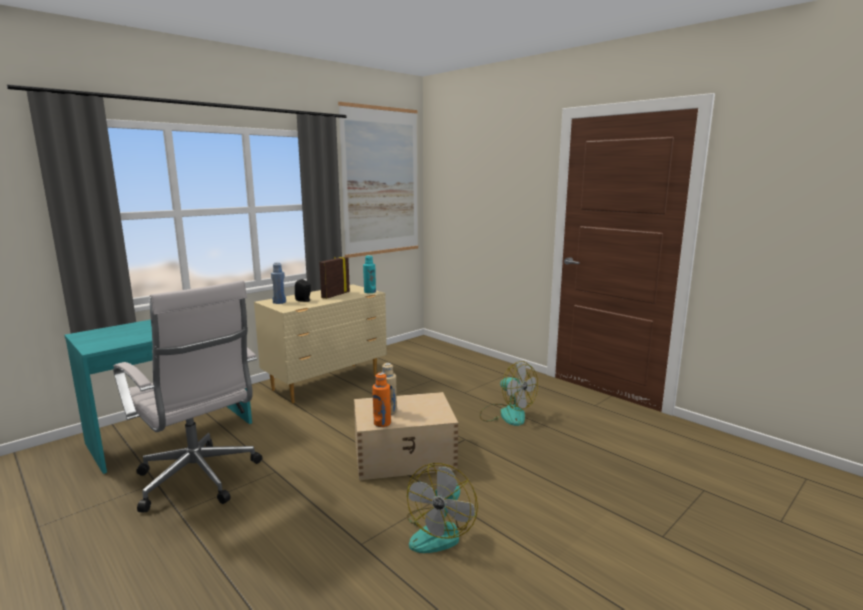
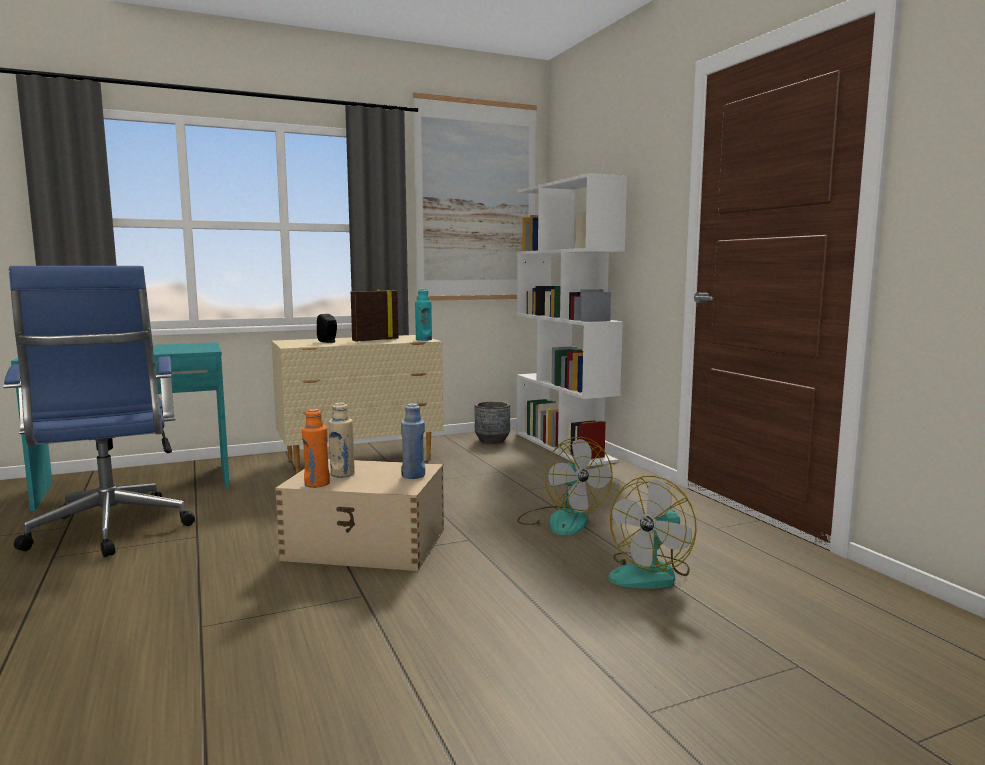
camera: 20 degrees right, 5 degrees down
(200, 480) = (110, 532): white office chair -> blue office chair
(279, 302) = (297, 342): blue bottle -> blue bottle (413, 475)
(402, 353) = (492, 440): none -> grey planter
(440, 531) = (312, 633): fan -> fan (651, 573)
(454, 353) = (564, 447): none -> white bookcase

